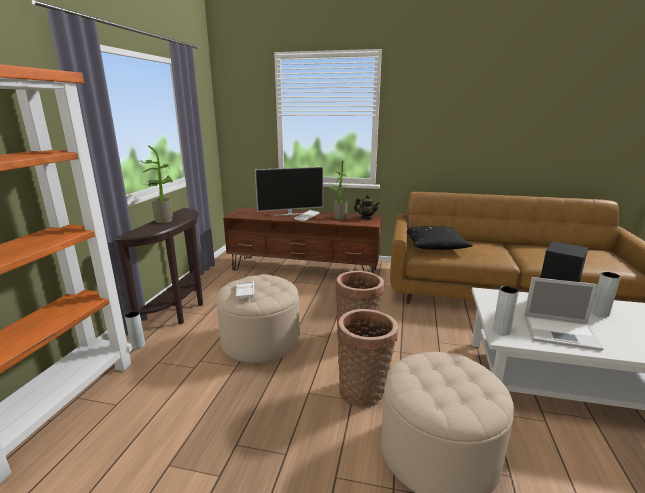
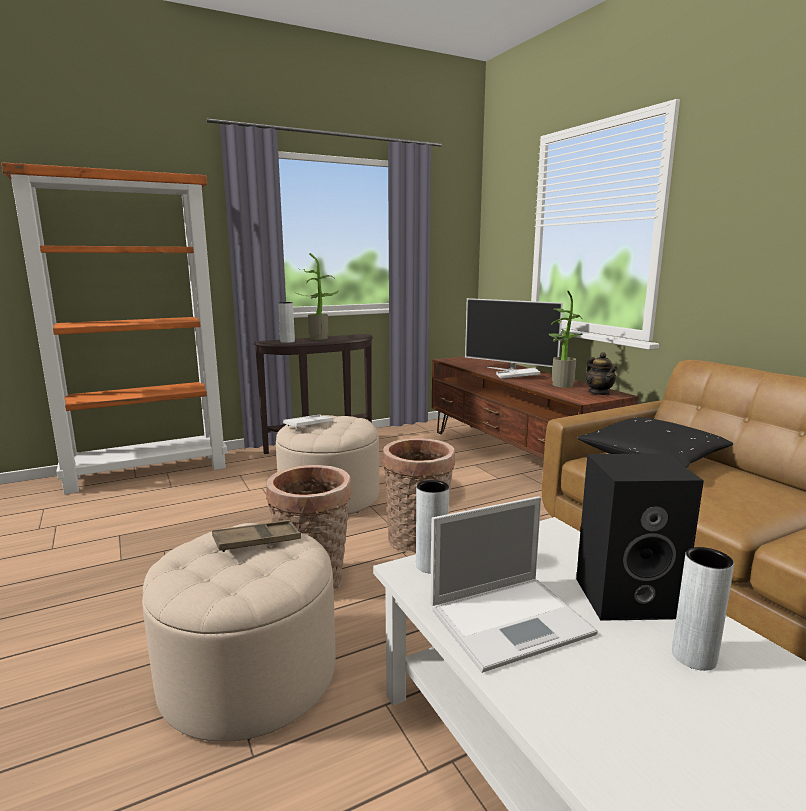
camera: 50 degrees right, 5 degrees down
(138, 345) = (252, 458): grey vase -> grey vase (287, 342)
(430, 369) = (257, 541): none -> brown tray
(561, 332) = (512, 620): laptop -> laptop turned 90 degrees counterclockwise

